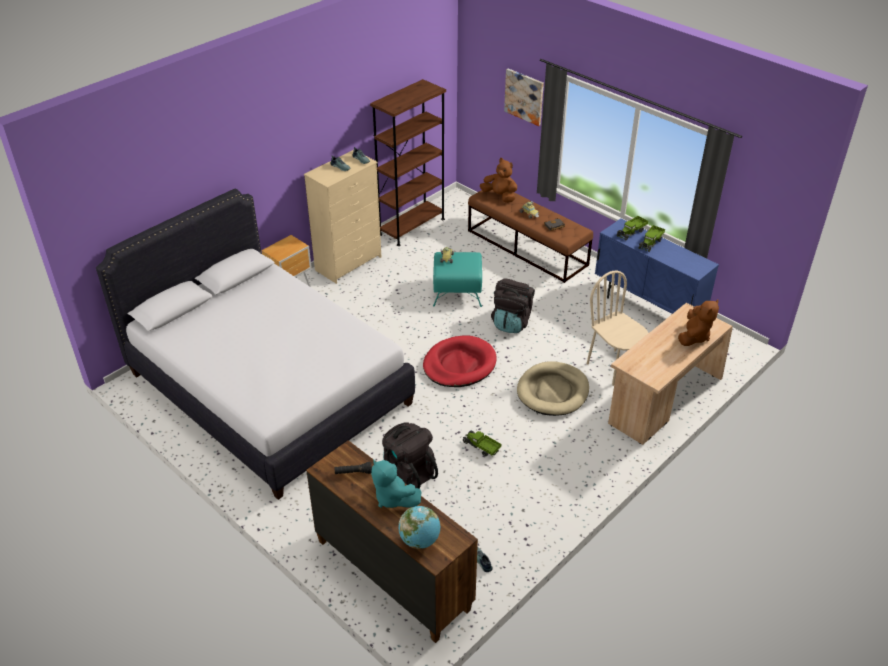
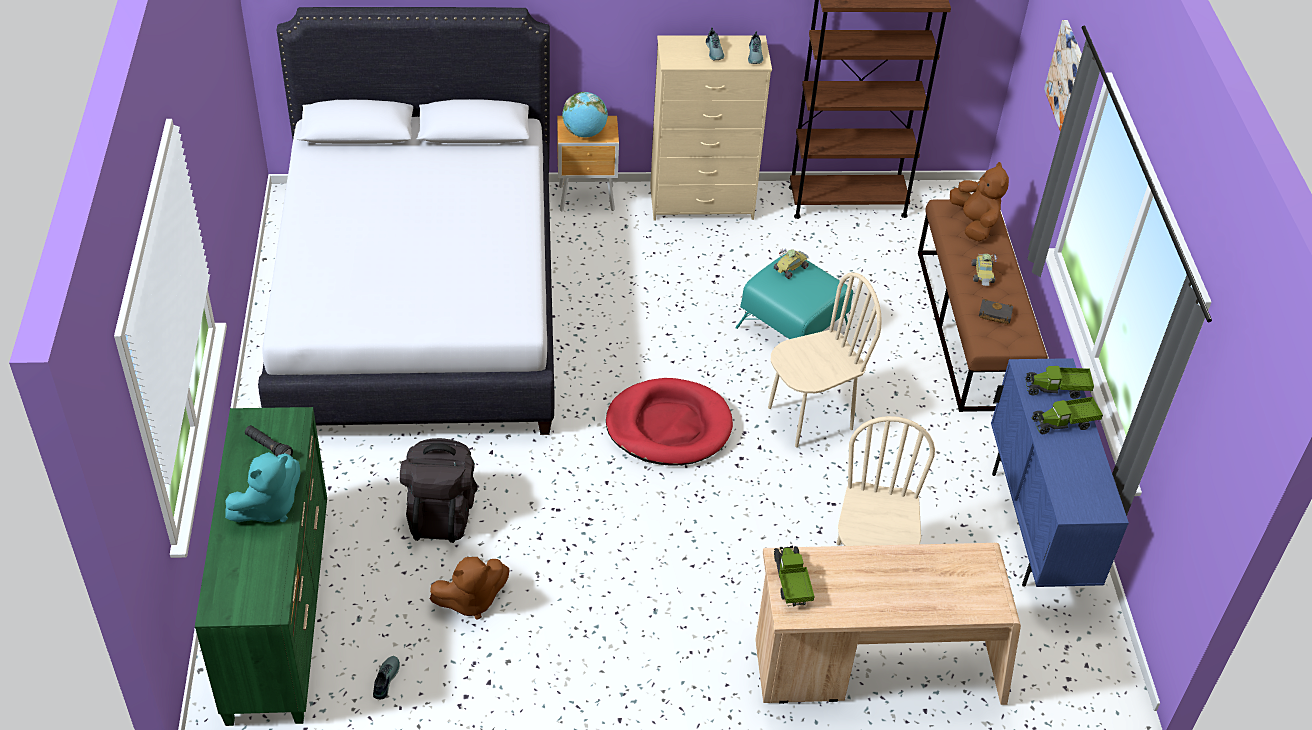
camera: 40 degrees right, 5 degrees up
(392, 497) = (268, 507): turquoise plush toy -> turquoise plush toy turned 135 degrees counterclockwise
(392, 573) = (279, 614): brown dresser -> green dresser
(420, 540) = (230, 576): globe -> globe (584, 133)
(481, 447) = (559, 548): toy truck -> toy truck (791, 582)
(511, 322) = (809, 417): black backpack -> beige chair
(553, 391) = (741, 546): beige dog bed -> none
(694, 336) = (935, 597): brown plush toy -> brown plush toy (470, 601)

